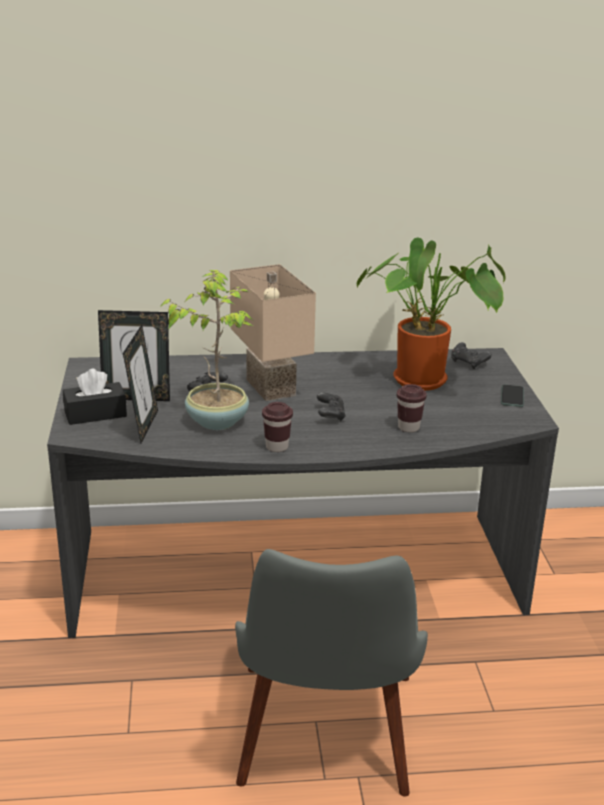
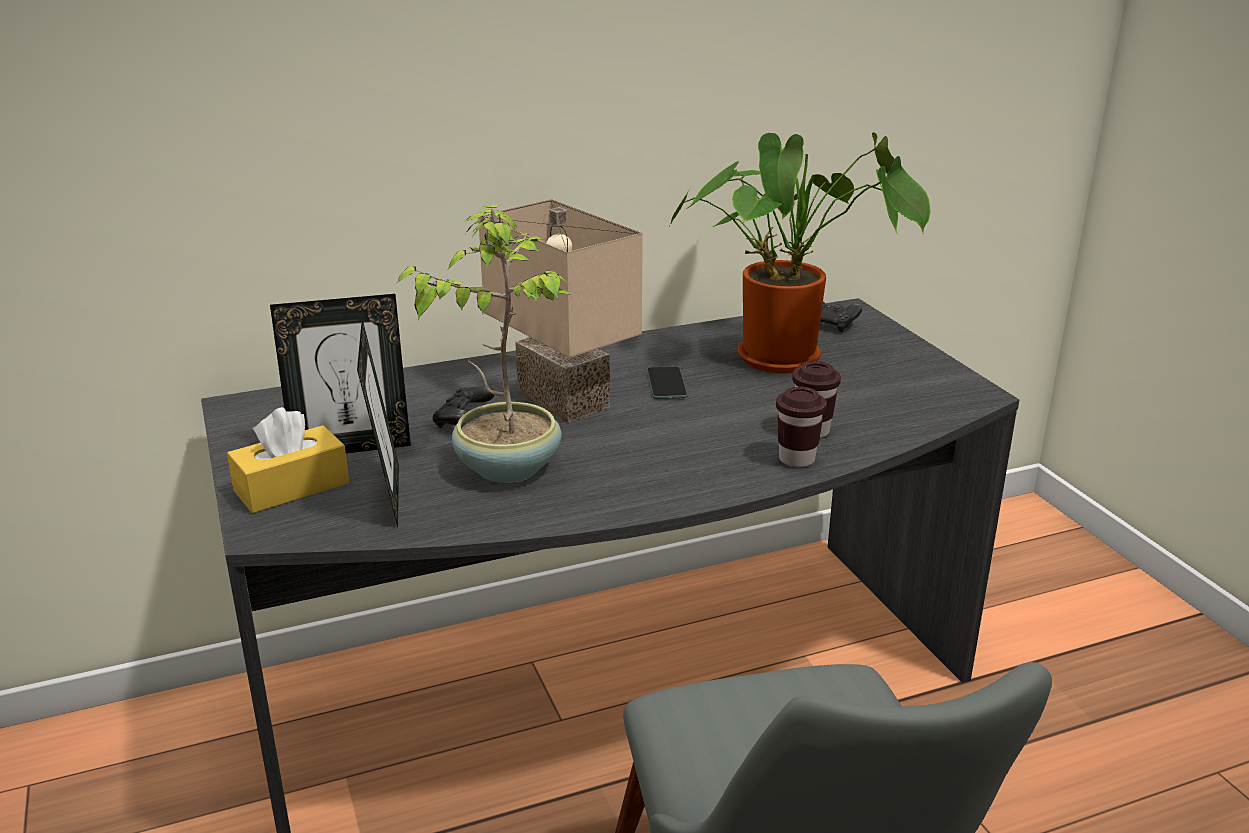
camera: 15 degrees left, 0 degrees up
(95, 414) = (291, 487): black tissue box -> yellow tissue box
(277, 447) = (630, 495): brown cup -> brown cup (796, 459)
(330, 415) = (682, 430): black game controller -> none
(512, 396) = (922, 363): phone -> phone (666, 384)

